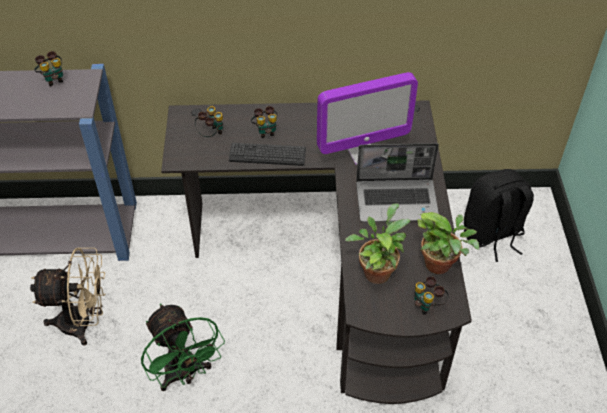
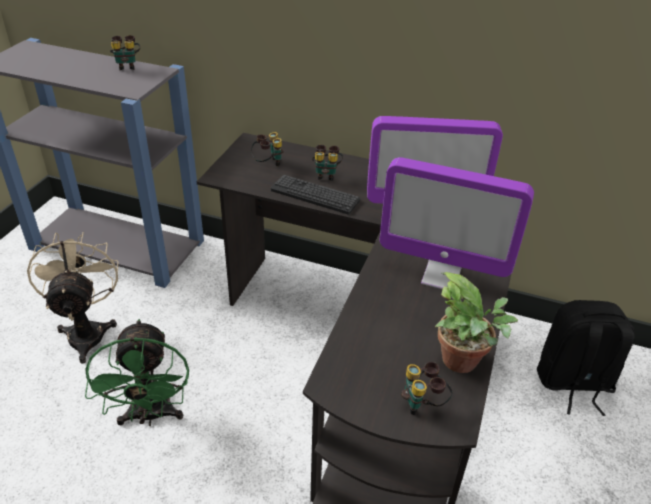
camera: 20 degrees right, 10 degrees down
(84, 323) = (87, 331): beige fan -> beige fan turned 120 degrees counterclockwise
(376, 270) = (375, 342): potted plant -> none
(397, 200) = (441, 276): laptop -> monitor

